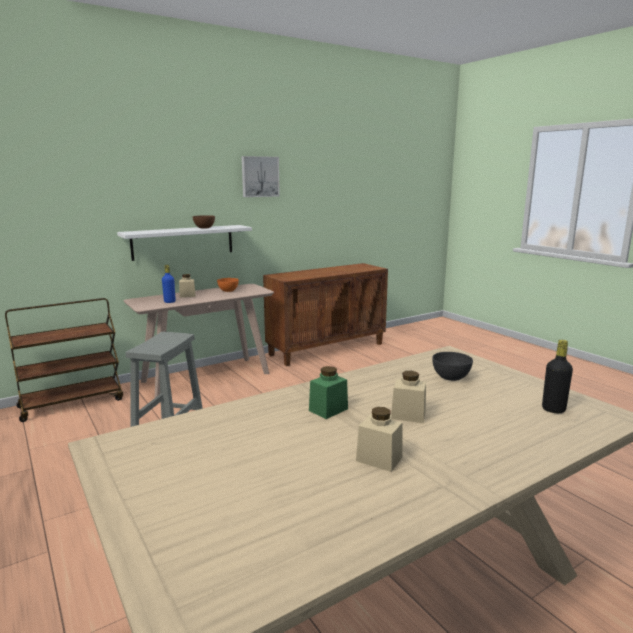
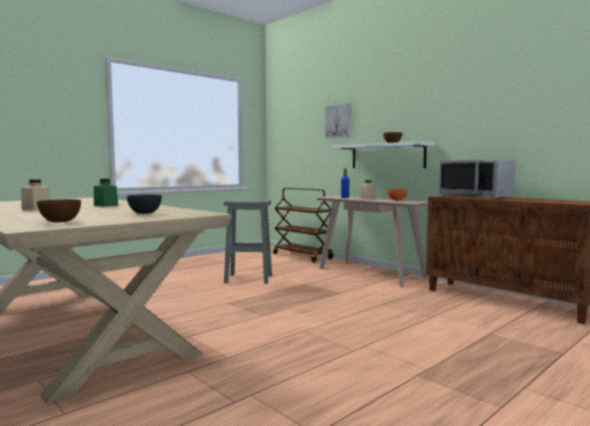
camera: 80 degrees right, 10 degrees down
(259, 176) = (459, 93): picture -> picture (339, 121)
(301, 274) = (476, 197): none -> grey microwave
(408, 415) = (85, 210): beige jar -> none
(553, 409) = (60, 221): black bottle -> brown bowl

